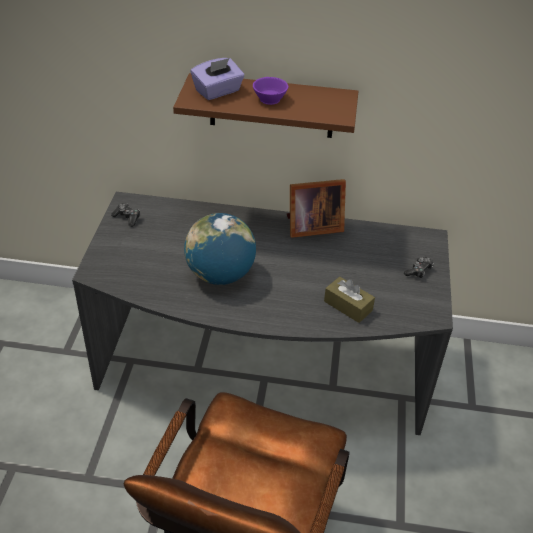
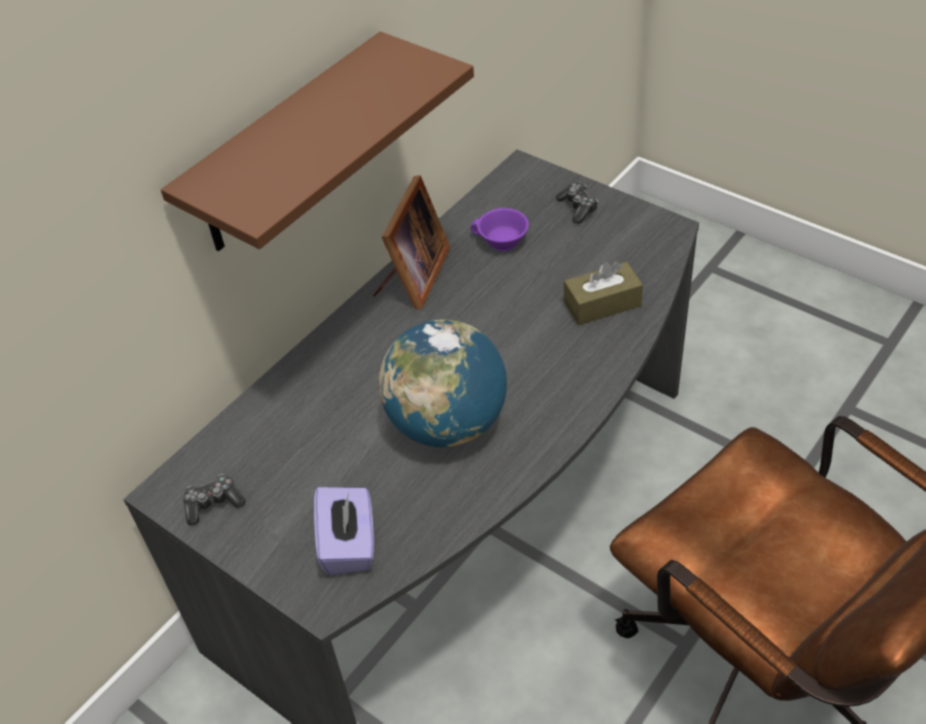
camera: 55 degrees left, 5 degrees up
(218, 91) = (256, 172): purple tissue box -> purple tissue box (349, 545)
(268, 98) = (326, 124): purple cup -> purple cup (501, 242)

